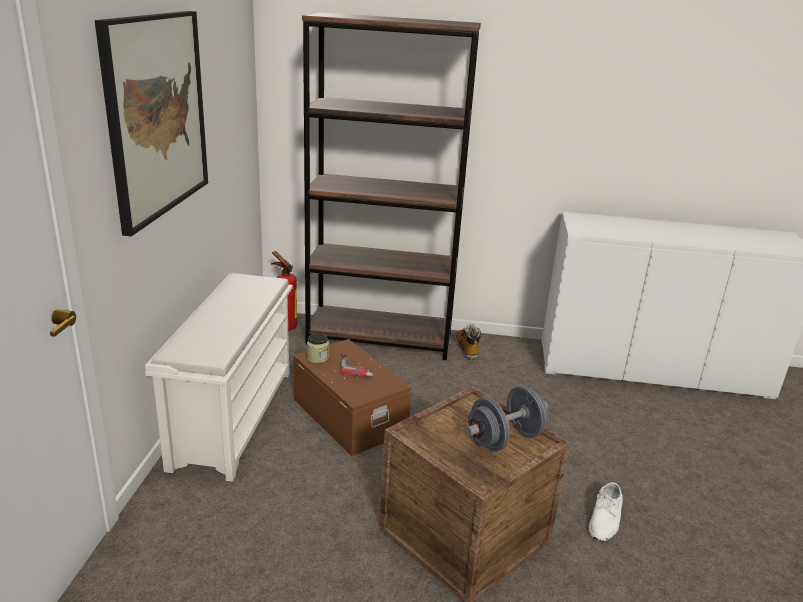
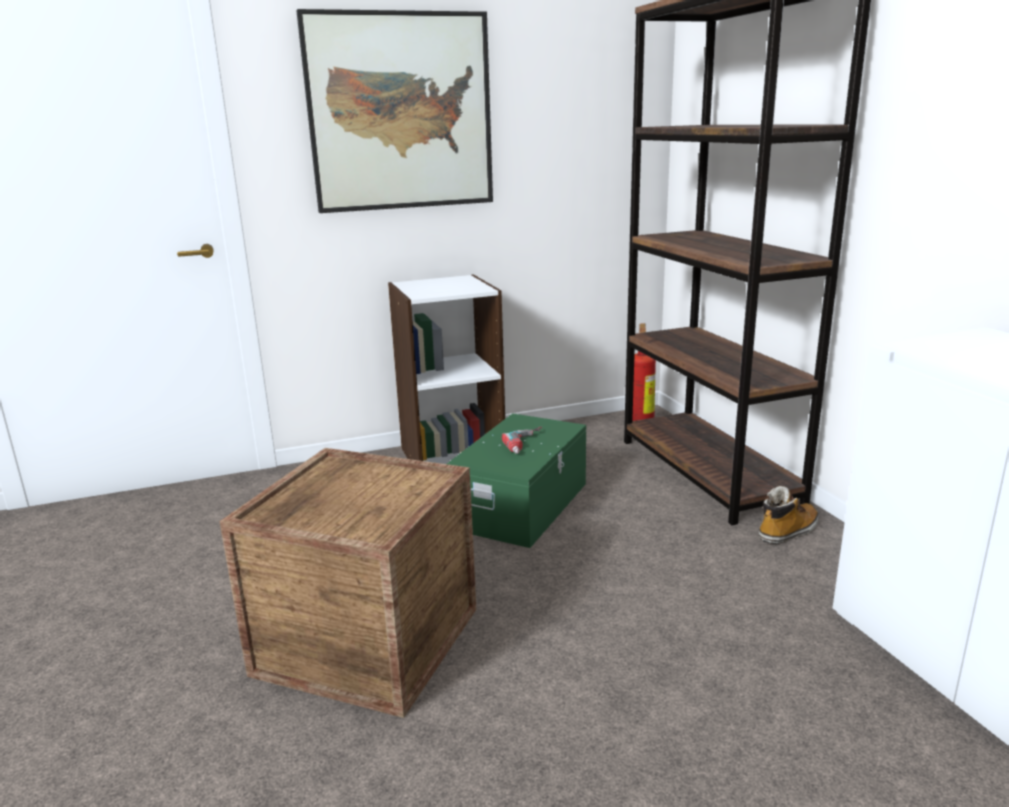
camera: 65 degrees right, 5 degrees down
(233, 416) = (452, 456): white shoe rack -> white bookcase
(317, 358) = (521, 423): jar -> none
(350, 415) = (523, 505): brown storage box -> green storage box
(504, 439) = (365, 512): grey dumbbell -> none
(605, 518) = (499, 767): white shoe -> none

